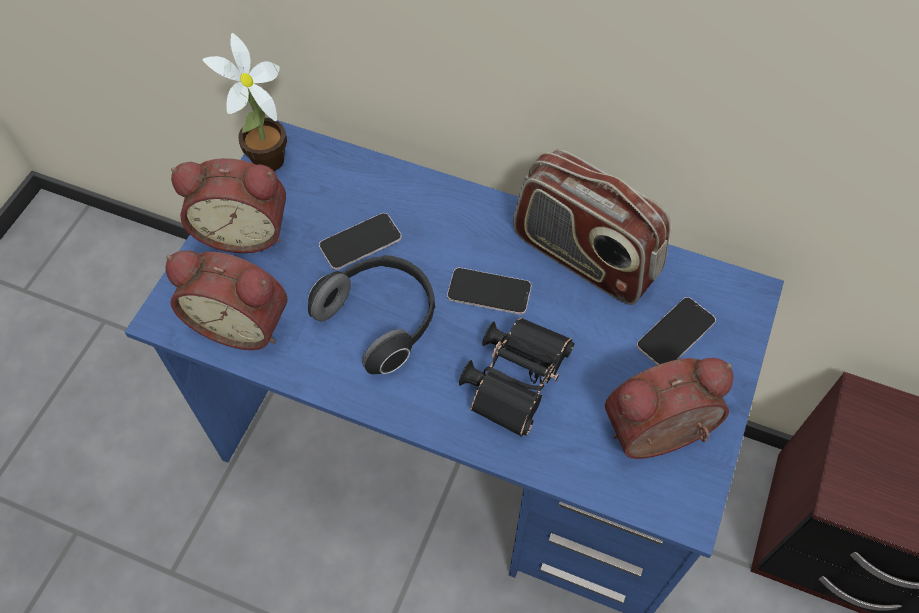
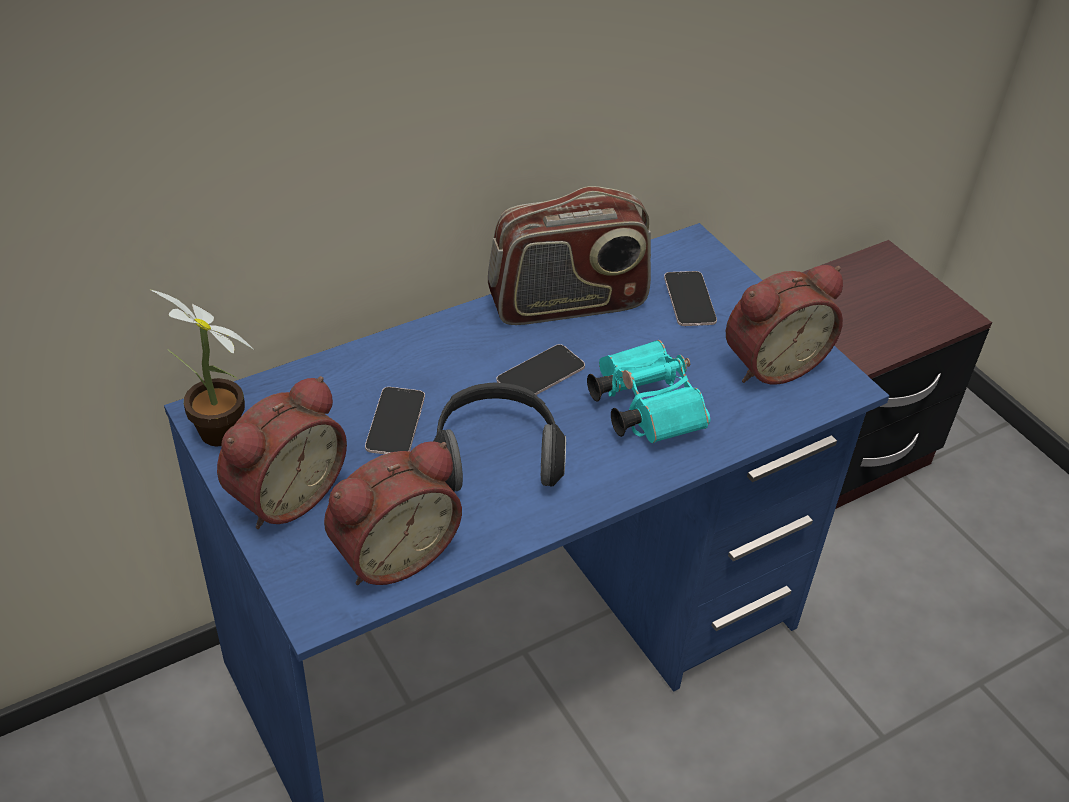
camera: 55 degrees left, 15 degrees down
(517, 378) = (642, 407): black binoculars -> turquoise binoculars
(658, 437) = (770, 362): alarm clock -> alarm clock turned 135 degrees counterclockwise

